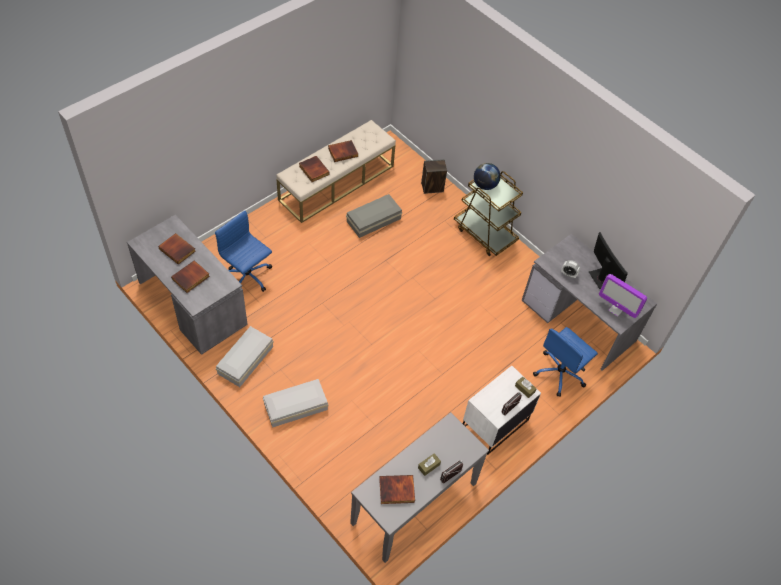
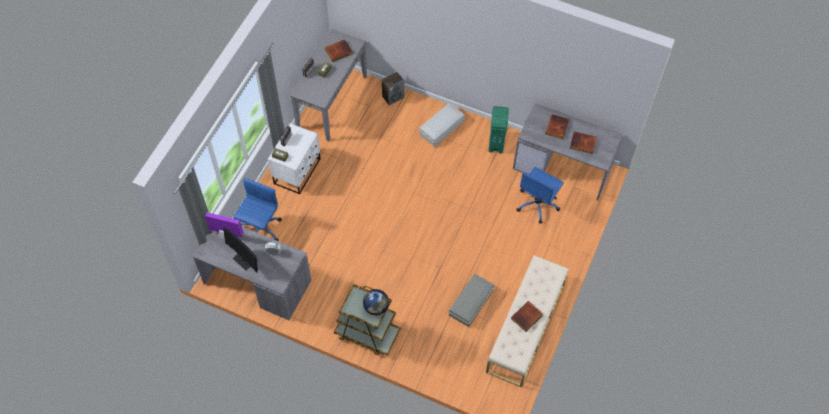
camera: 160 degrees right, 5 degrees up
(244, 360) = (496, 143): white storage box -> green trash can
(248, 278) = (537, 204): blue office chair -> blue office chair turned 105 degrees clockwise
(313, 170) = (539, 285): book -> none
(432, 187) = (437, 364): speaker -> speaker (393, 97)

